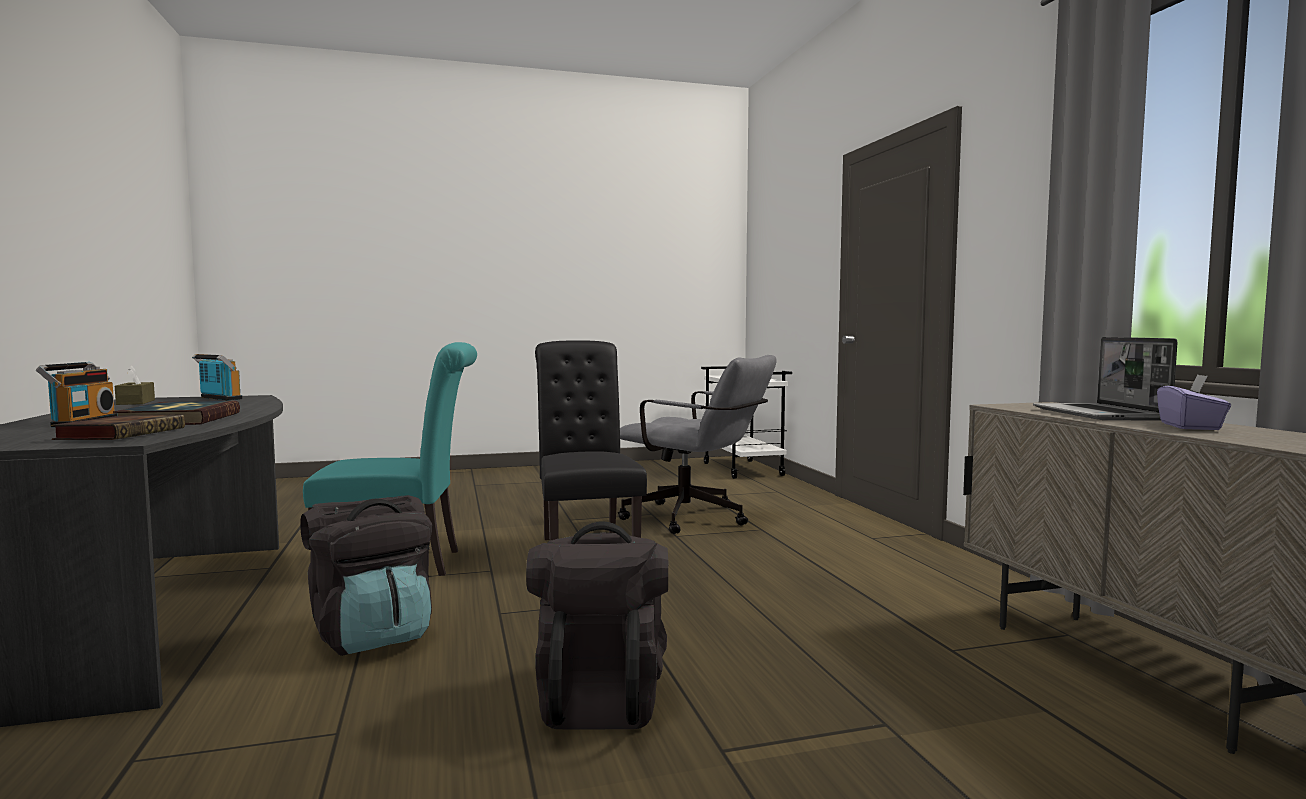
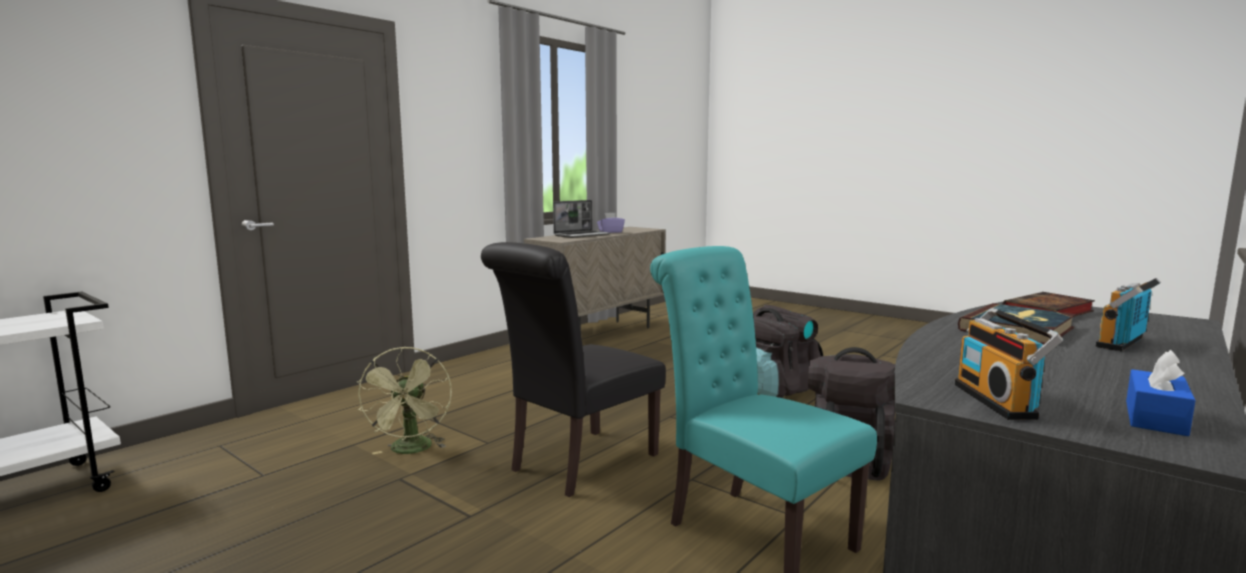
camera: 125 degrees left, 5 degrees up
(136, 402) = (1155, 418): brown tissue box -> blue tissue box
(696, 519) = (411, 450): grey office chair -> green fan

